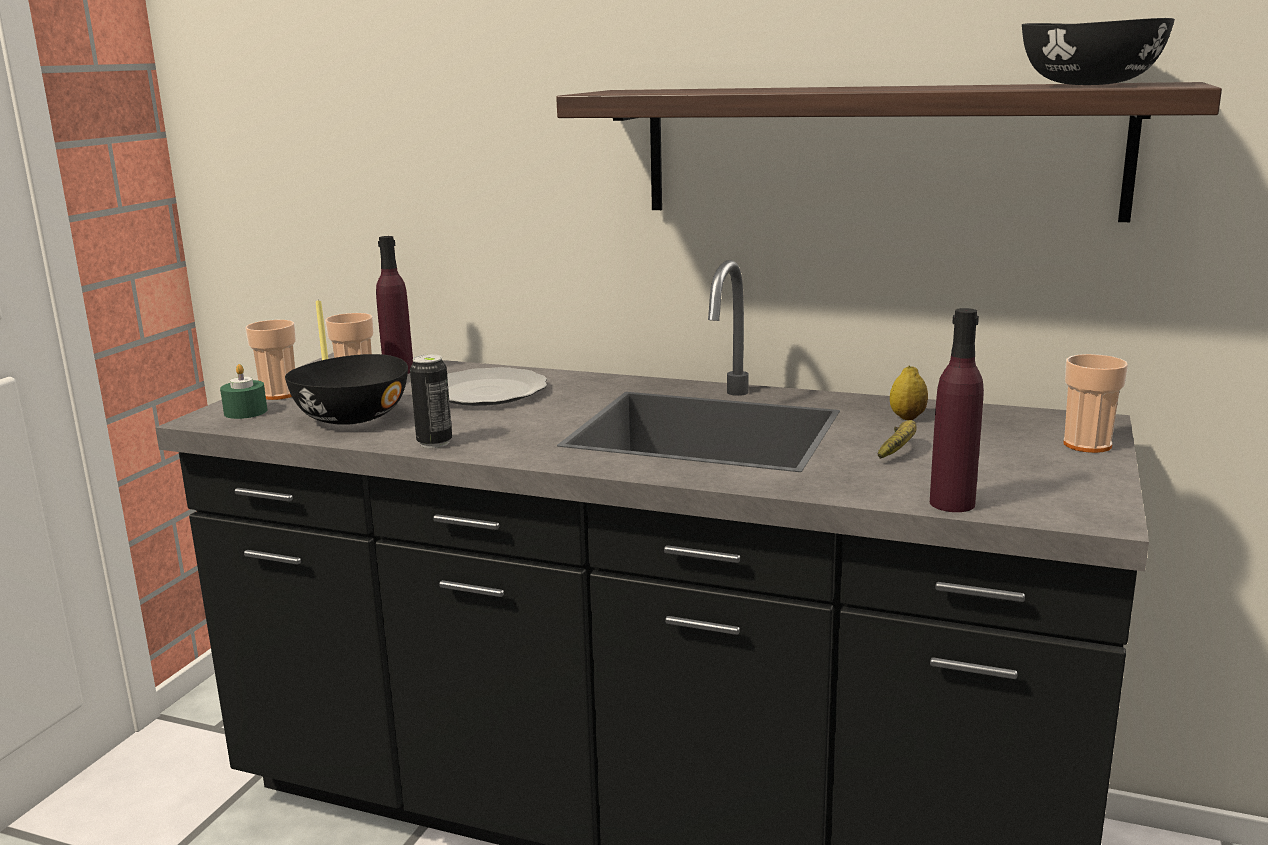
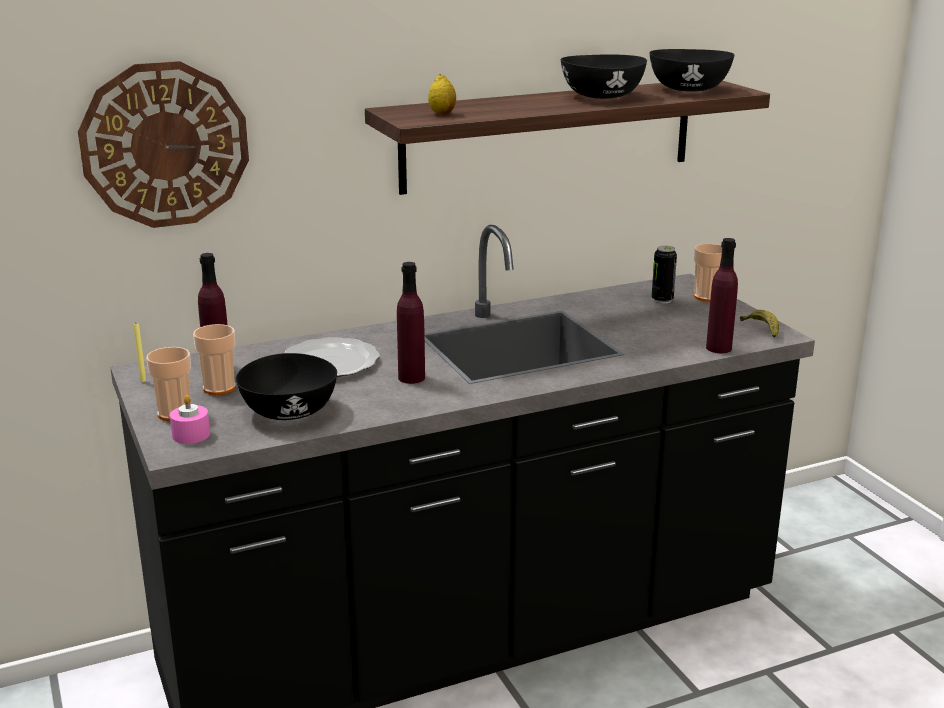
camera: 45 degrees left, 5 degrees up
(245, 412) = (191, 435): green candle -> pink candle
(394, 116) = (165, 145): none -> wall clock
(434, 443) = (393, 407): can -> can (662, 300)
(518, 424) = (411, 378): none -> purple bottle
(898, 449) = (639, 326): banana -> banana (762, 329)
(907, 417) = (603, 305): lemon -> lemon (442, 114)
(919, 87) = (601, 97): none -> black bowl

